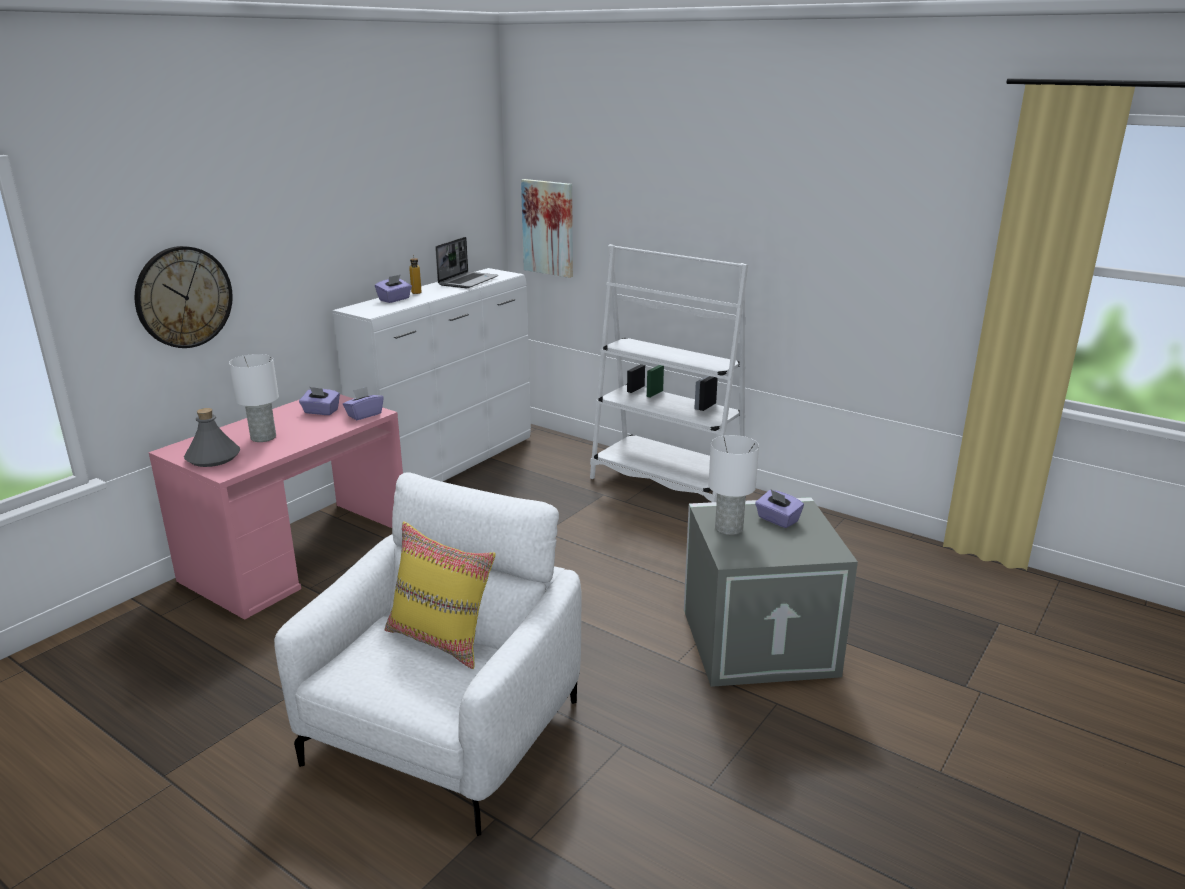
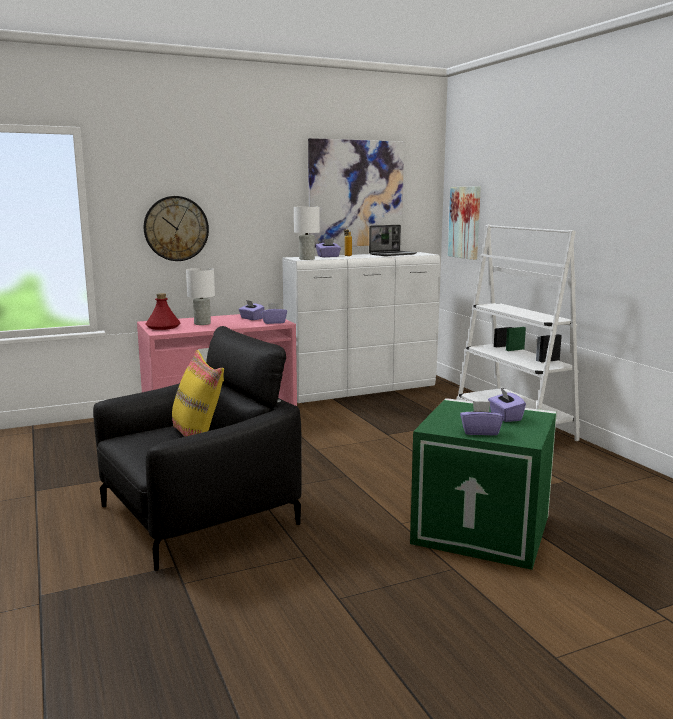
camera: 30 degrees right, 10 degrees down
(213, 458) = (163, 327): grey bottle -> red bottle
(410, 202) = (356, 194): none -> picture
(443, 733) = (197, 515): white armchair -> black armchair
(728, 529) = (455, 414): white table lamp -> white table lamp (306, 259)
(759, 640) = (484, 528): grey storage box -> green storage box
(780, 551) = (480, 432): none -> purple tissue box

